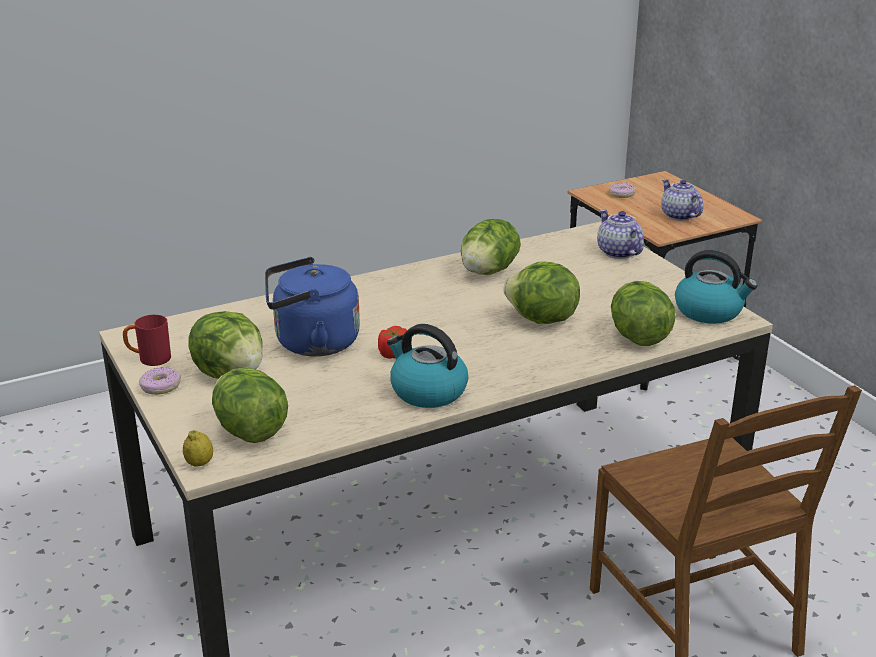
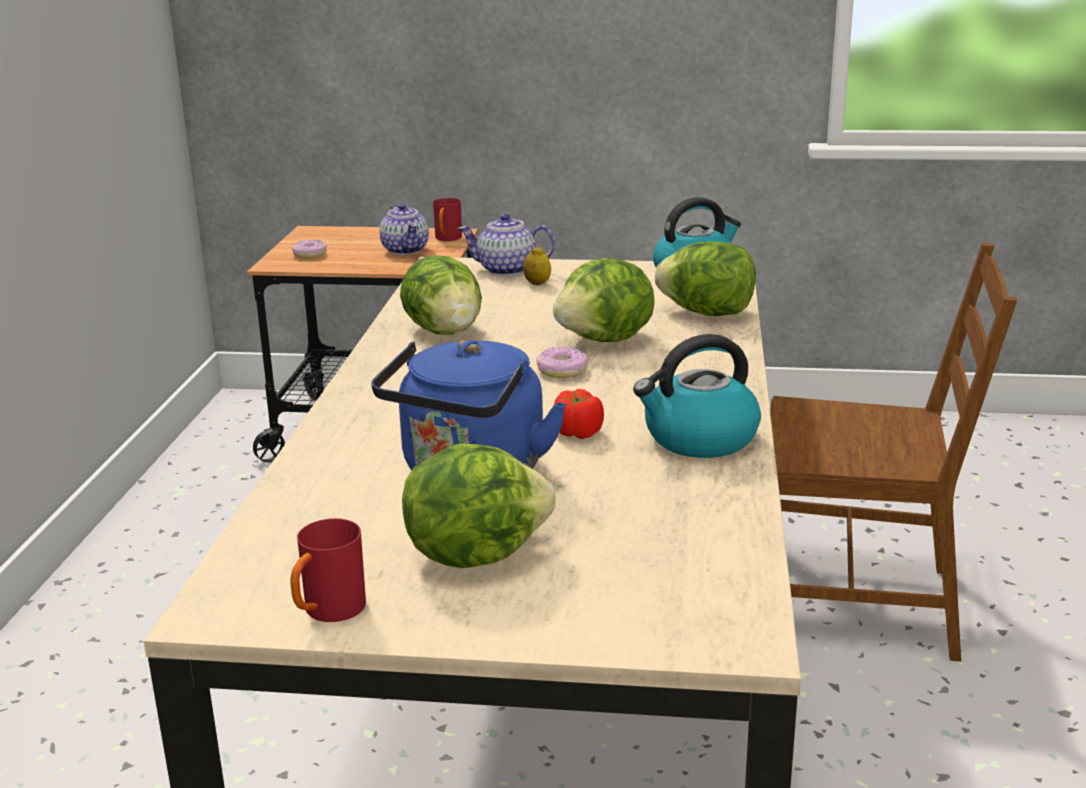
camera: 55 degrees left, 5 degrees down
(160, 386) = (437, 624): donut -> donut (562, 370)
(199, 463) = (728, 646): lemon -> lemon (537, 284)
(250, 431) = (671, 581): lettuce -> none
(678, 215) = (406, 250): teapot -> teapot turned 120 degrees counterclockwise
(721, 219) = (447, 239): none -> red mug

